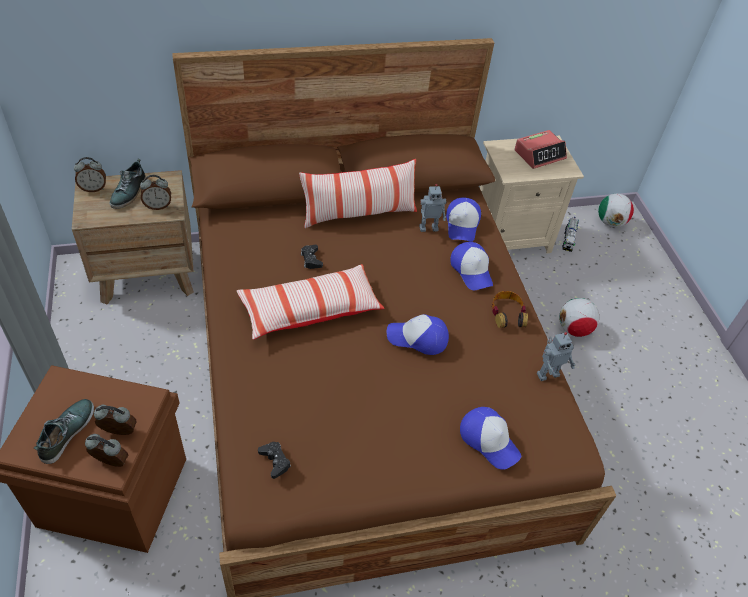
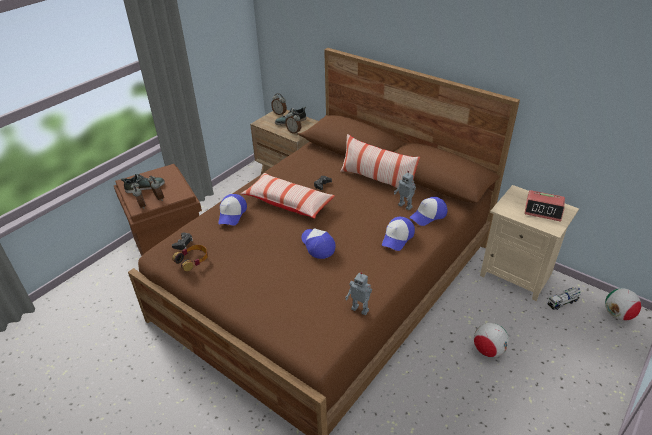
camera: 55 degrees right, 10 degrees down
(489, 440) = (279, 309): cap -> cap (232, 214)
(507, 314) = (384, 268): headphones -> headphones (192, 260)

